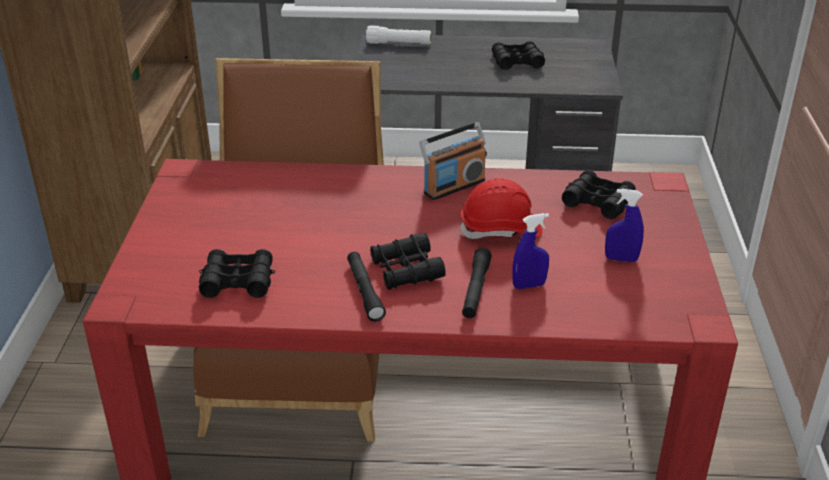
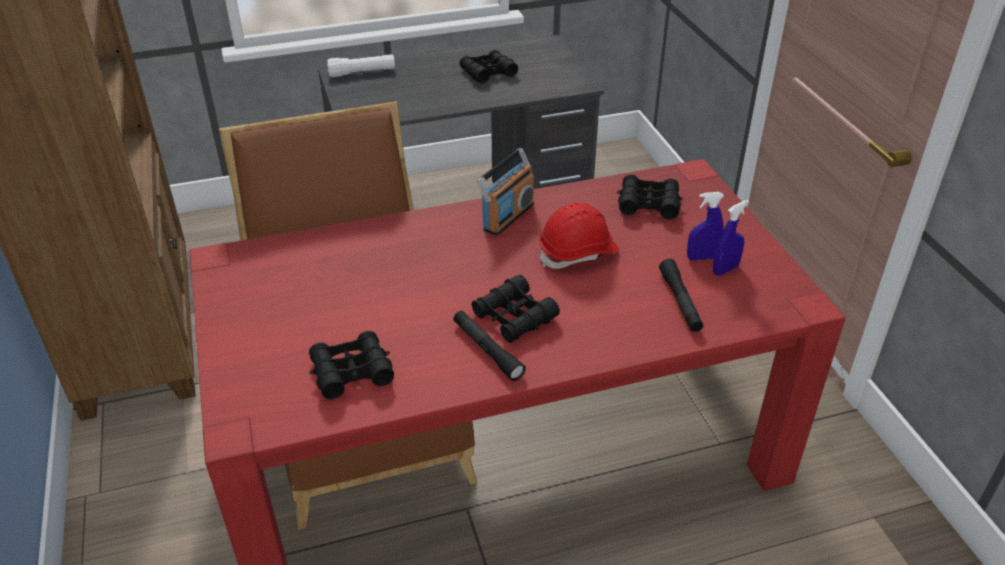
camera: 20 degrees left, 5 degrees up
(475, 290) = (591, 321): black flashlight -> black flashlight (680, 301)
(529, 285) = (637, 305): blue spray bottle -> blue spray bottle (725, 269)

